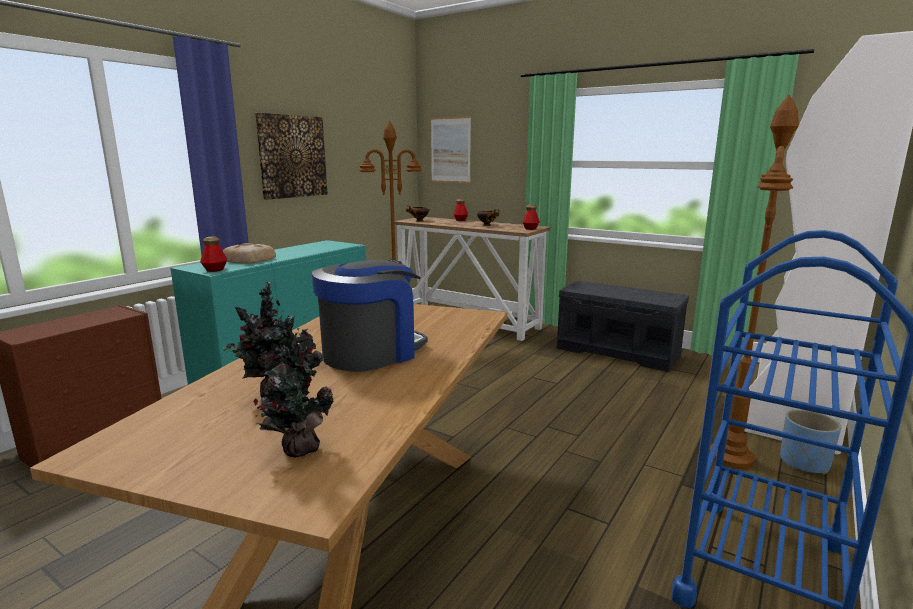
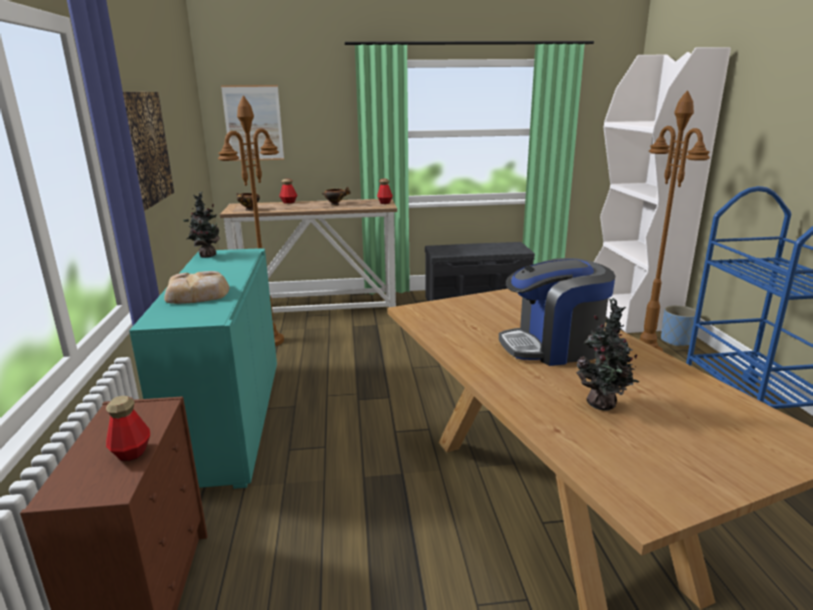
camera: 40 degrees left, 5 degrees up
(215, 270) = (207, 316): bottle -> bottle (131, 452)
(298, 448) = (722, 426): potted plant -> potted plant (206, 256)
(372, 353) = (553, 347): coffee machine -> coffee machine turned 105 degrees counterclockwise

